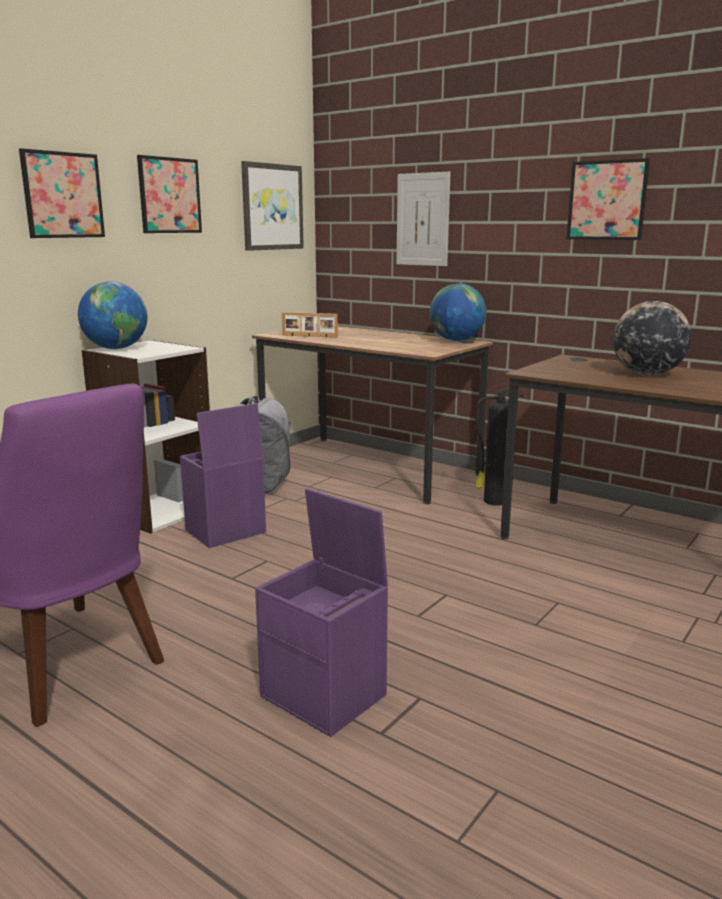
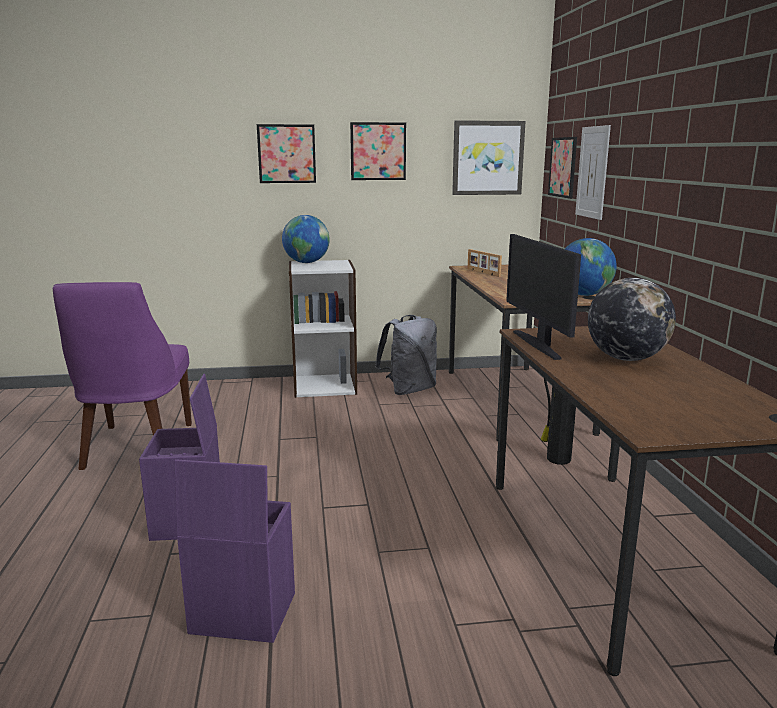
camera: 45 degrees right, 0 degrees up
(224, 532) = (331, 411): purple storage box -> purple storage box (241, 614)
(571, 377) = (538, 344): none -> monitor
(607, 200) = (702, 158): picture -> picture (563, 167)

